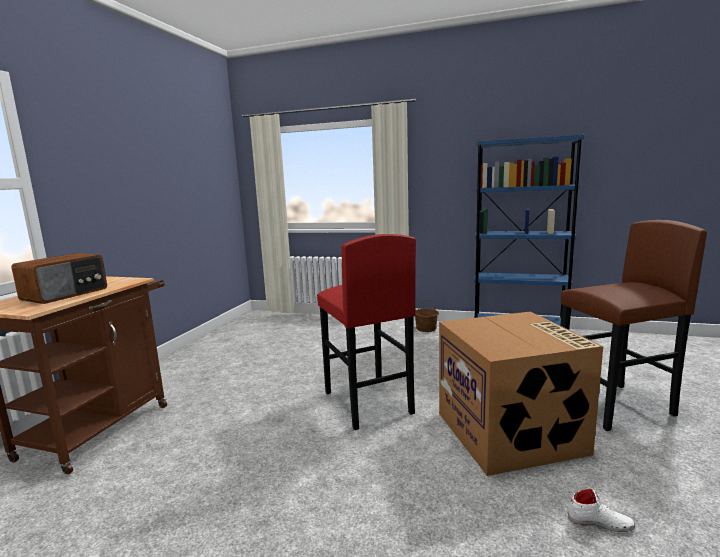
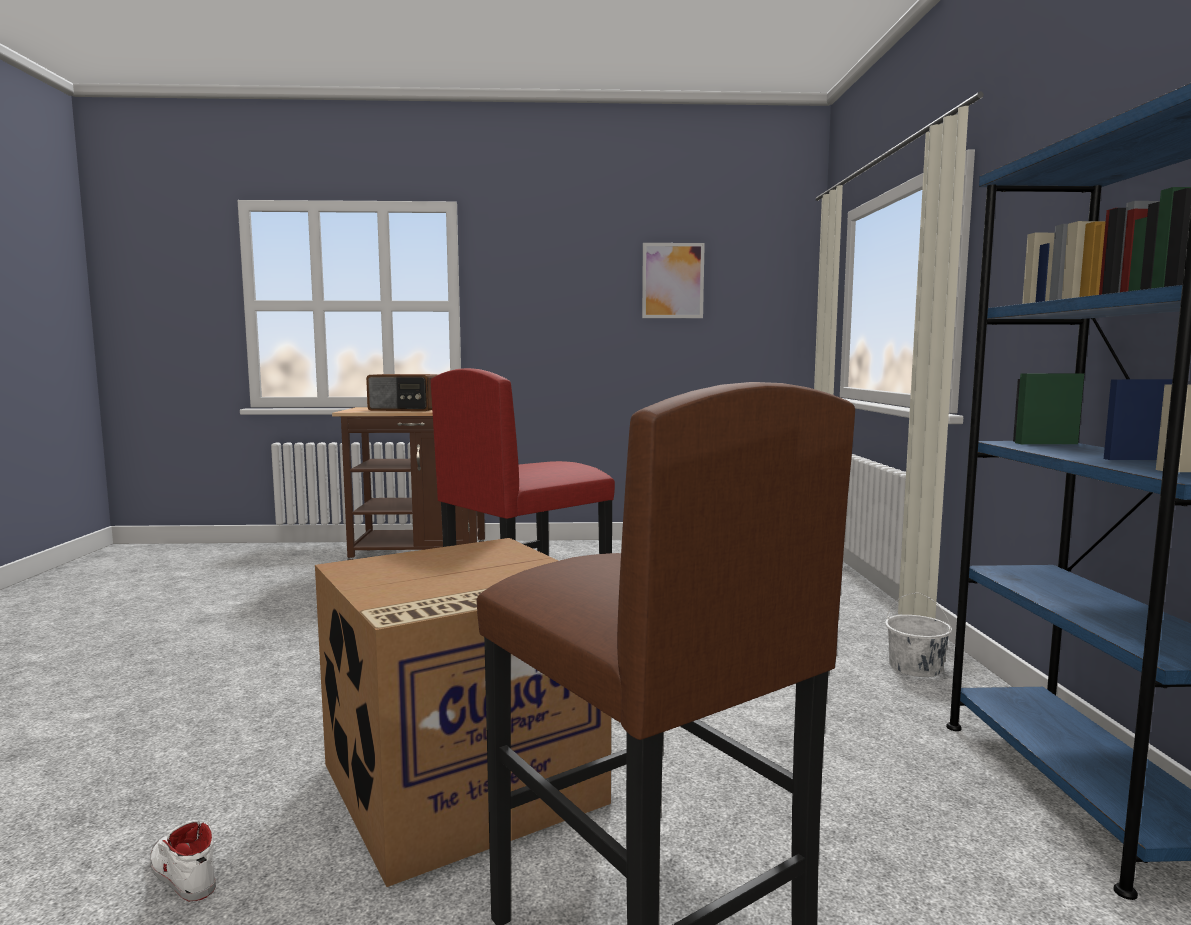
camera: 70 degrees right, 5 degrees down
(177, 161) = (673, 280): none -> picture
(426, 329) = (916, 668): brown bucket -> white bucket
(599, 522) = (181, 874): white shoe -> white shoe turned 135 degrees clockwise

